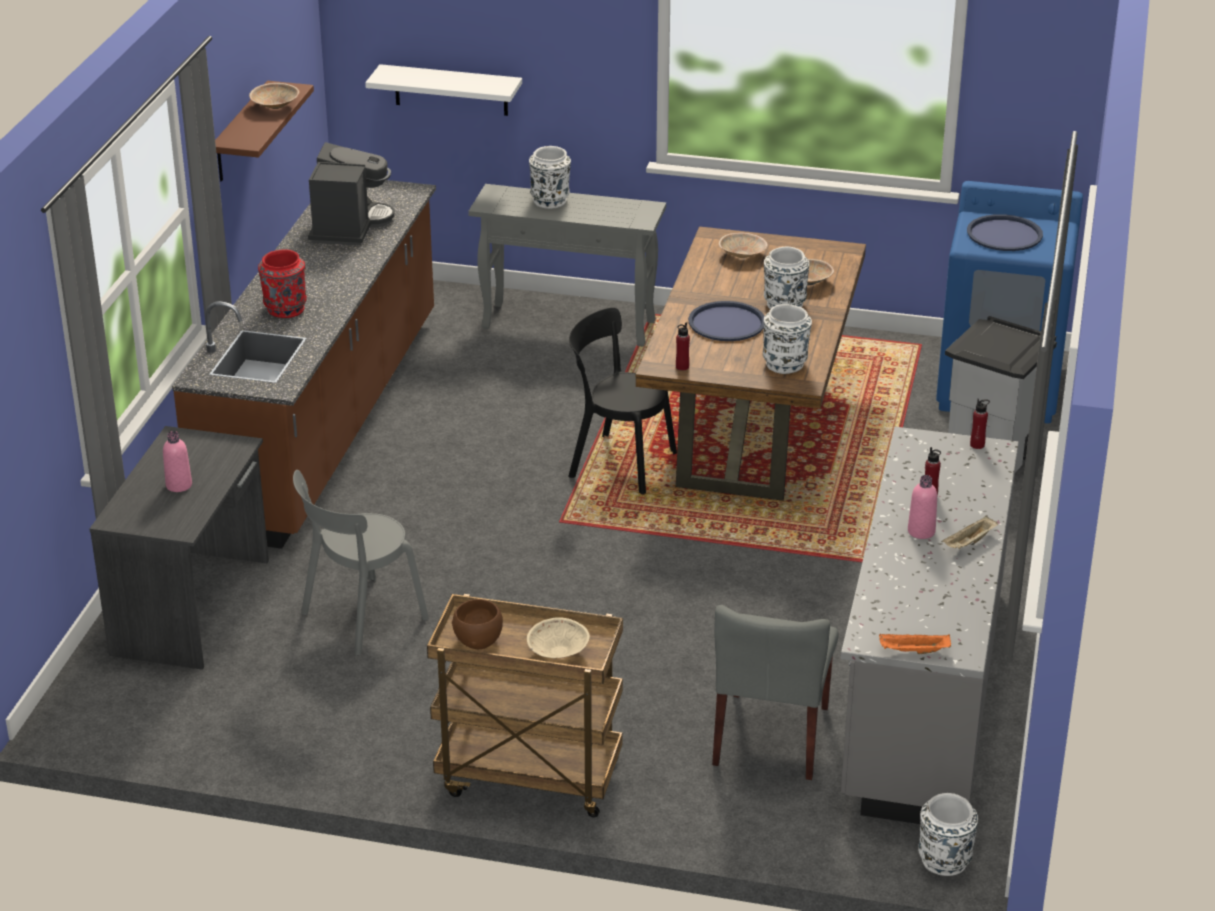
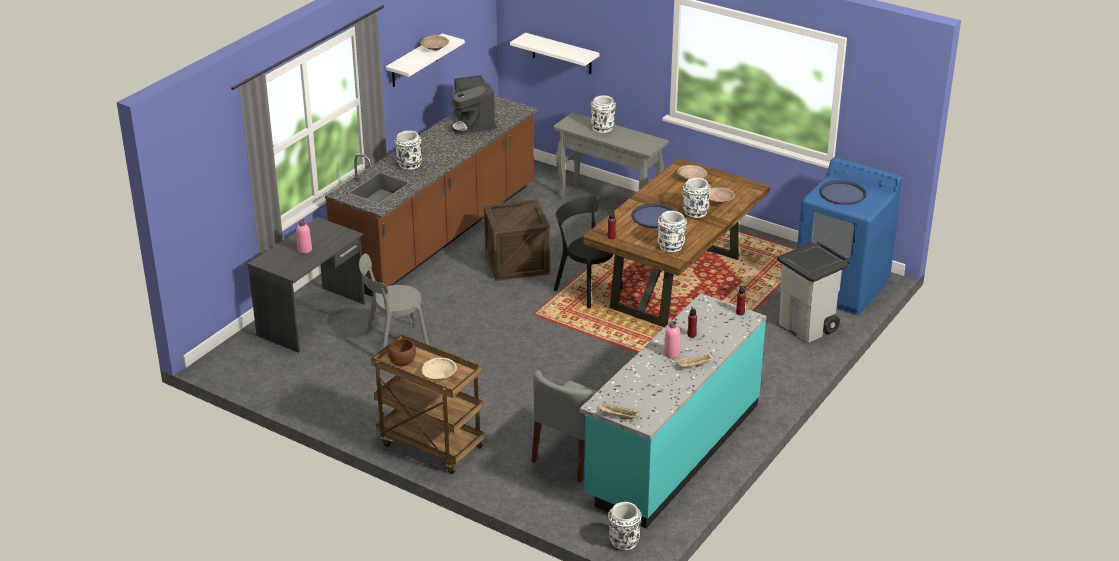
camera: 20 degrees right, 0 degrees up
(241, 133) = (414, 61): brown shelf -> white shelf
(285, 309) = (409, 165): red vase -> white vase
(348, 226) = (473, 124): coffee machine -> coffee machine turned 135 degrees clockwise
(482, 444) = (517, 263): none -> crate
(913, 652) = (618, 416): orange tray -> beige tray
(921, 694) = (672, 451): grey counter -> turquoise counter

